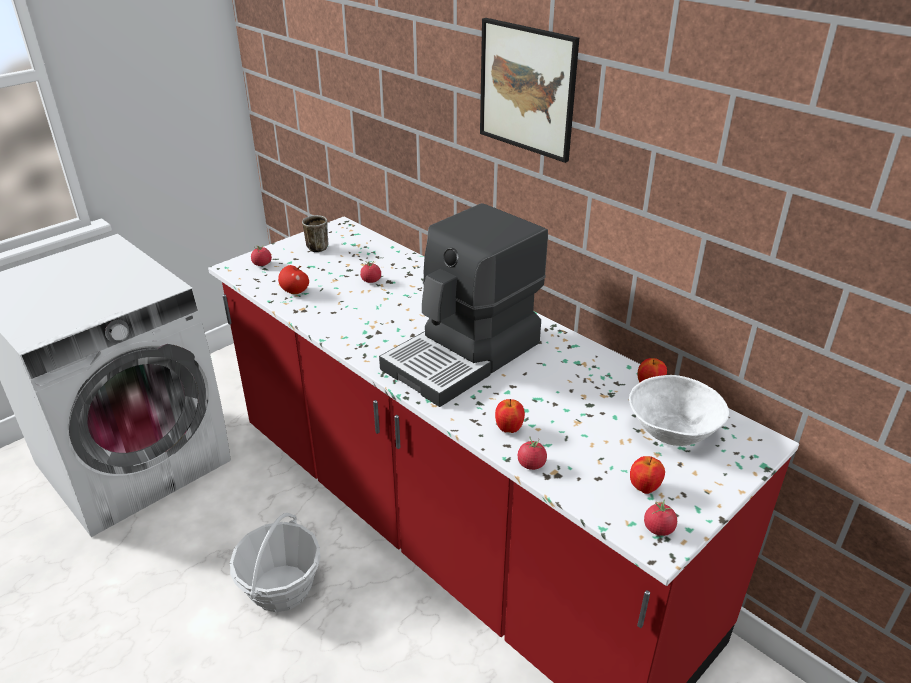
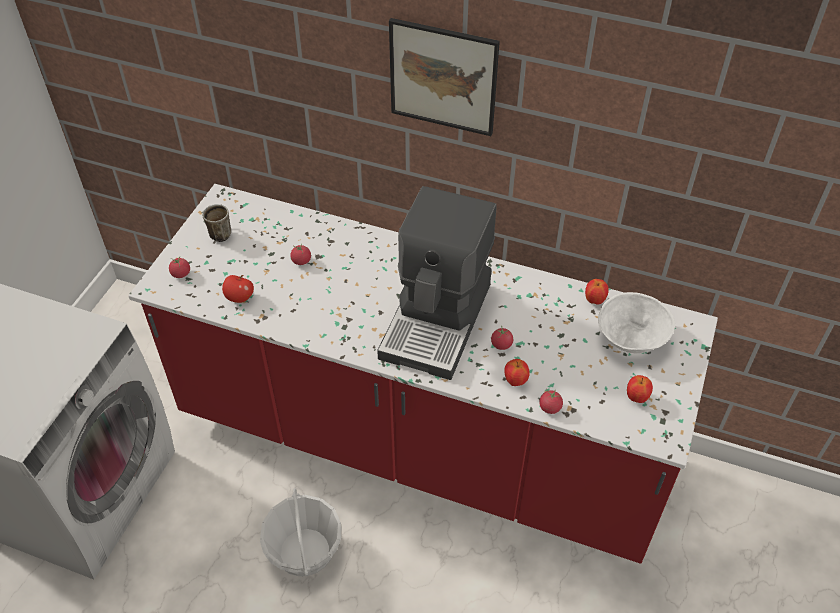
camera: 25 degrees left, 15 degrees up
(658, 529) = (661, 428): tomato -> tomato (501, 344)

